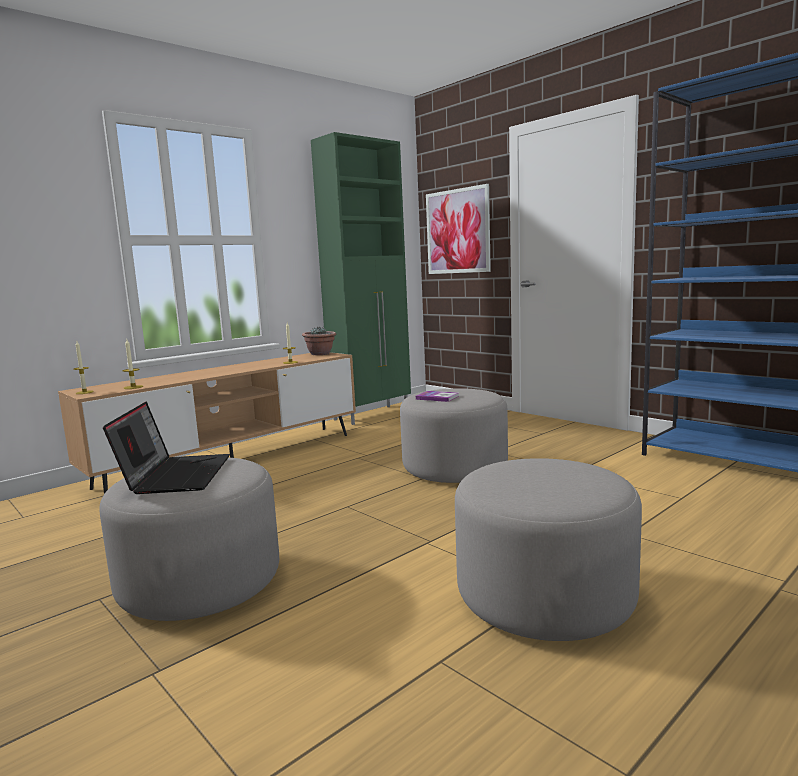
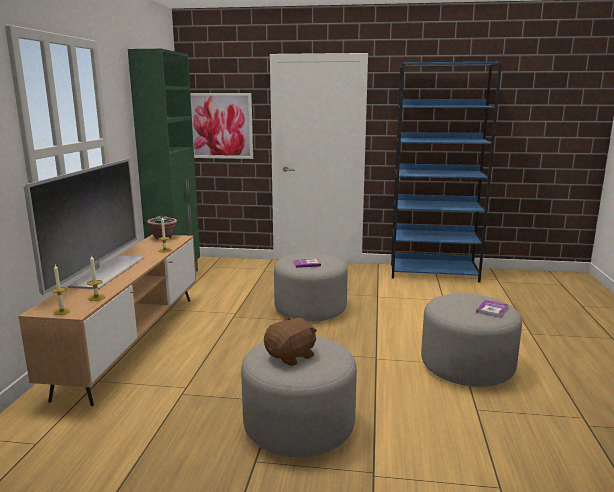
camera: 40 degrees left, 5 degrees up
(175, 475) = (291, 356): laptop -> brown plush toy
(199, 372) = (107, 271): none -> television
(566, 490) = (492, 309): none -> book

